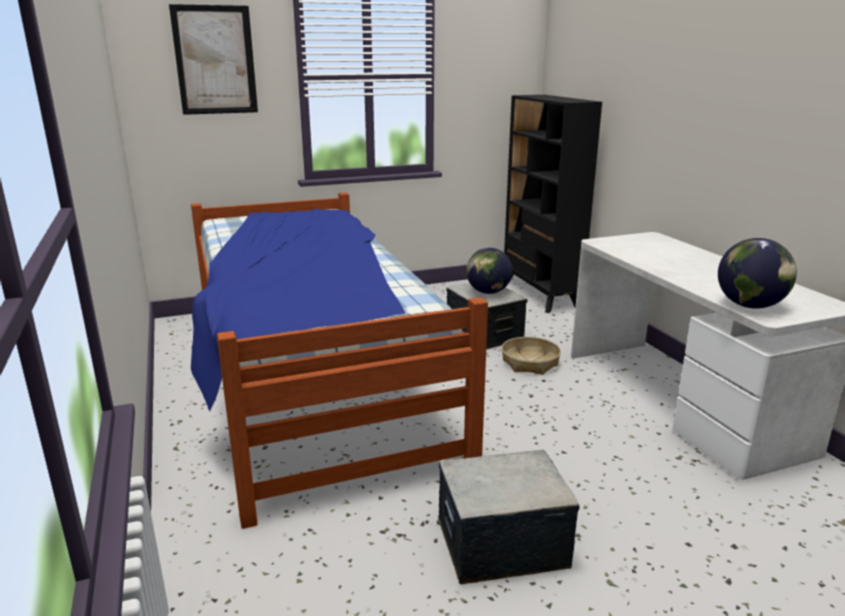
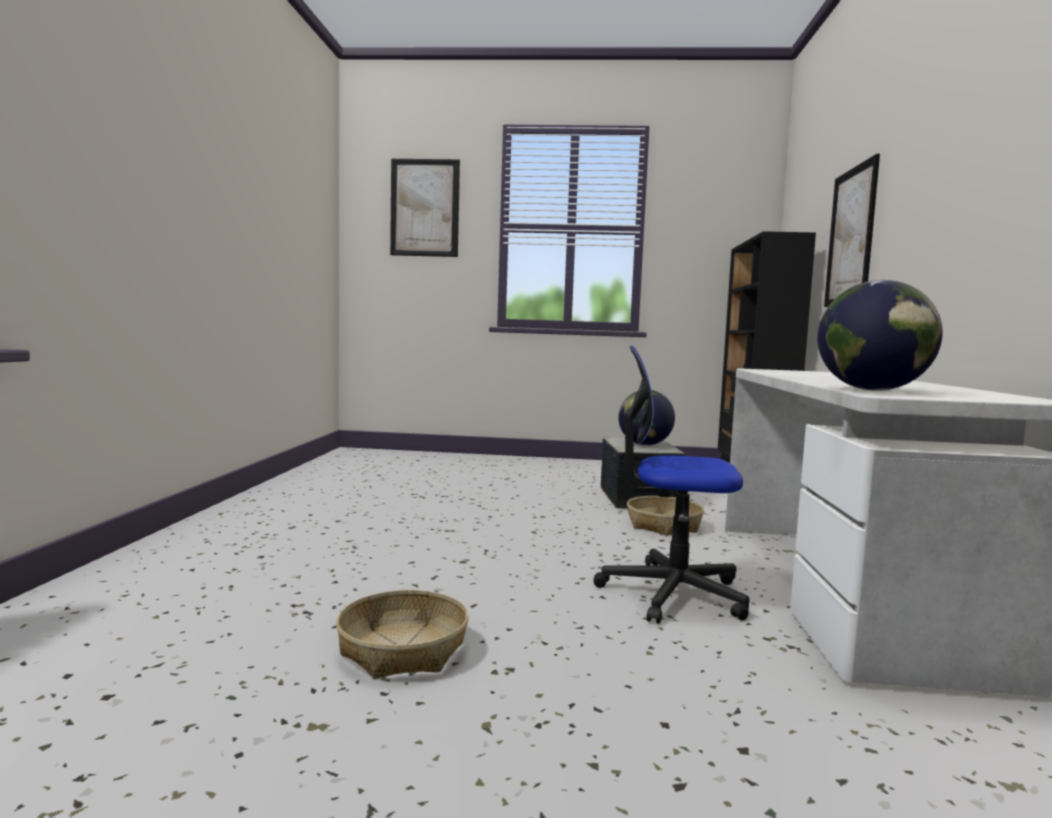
camera: 25 degrees right, 15 degrees down
(311, 381) = (406, 498): bed -> none
(501, 544) = (402, 649): storage box -> basket
(598, 434) = (672, 593): none -> office chair
(639, 116) = (851, 236): none -> picture

